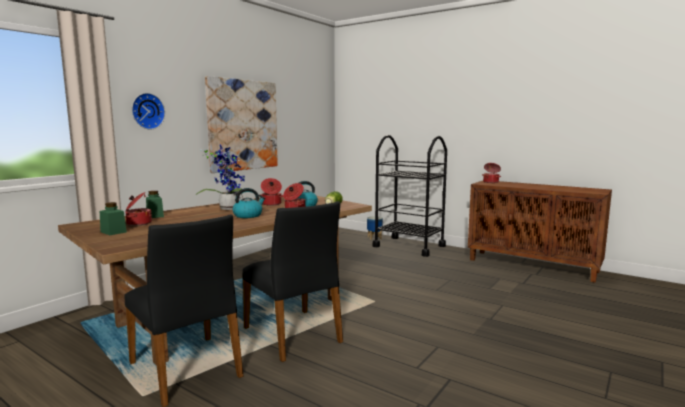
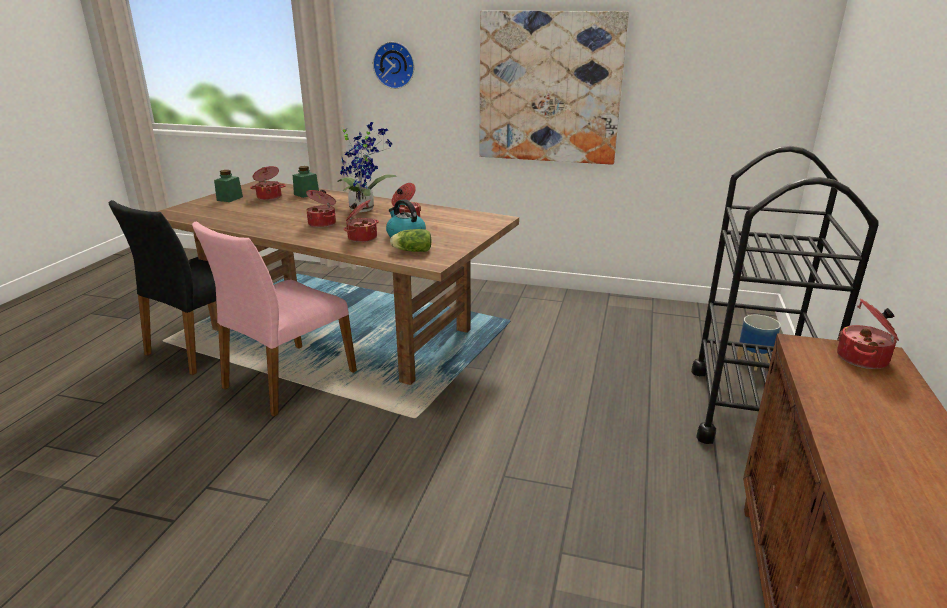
camera: 70 degrees right, 15 degrees up
(248, 215) = (323, 223): kettle -> cooking pot
(294, 335) = (287, 379): black chair -> pink chair

